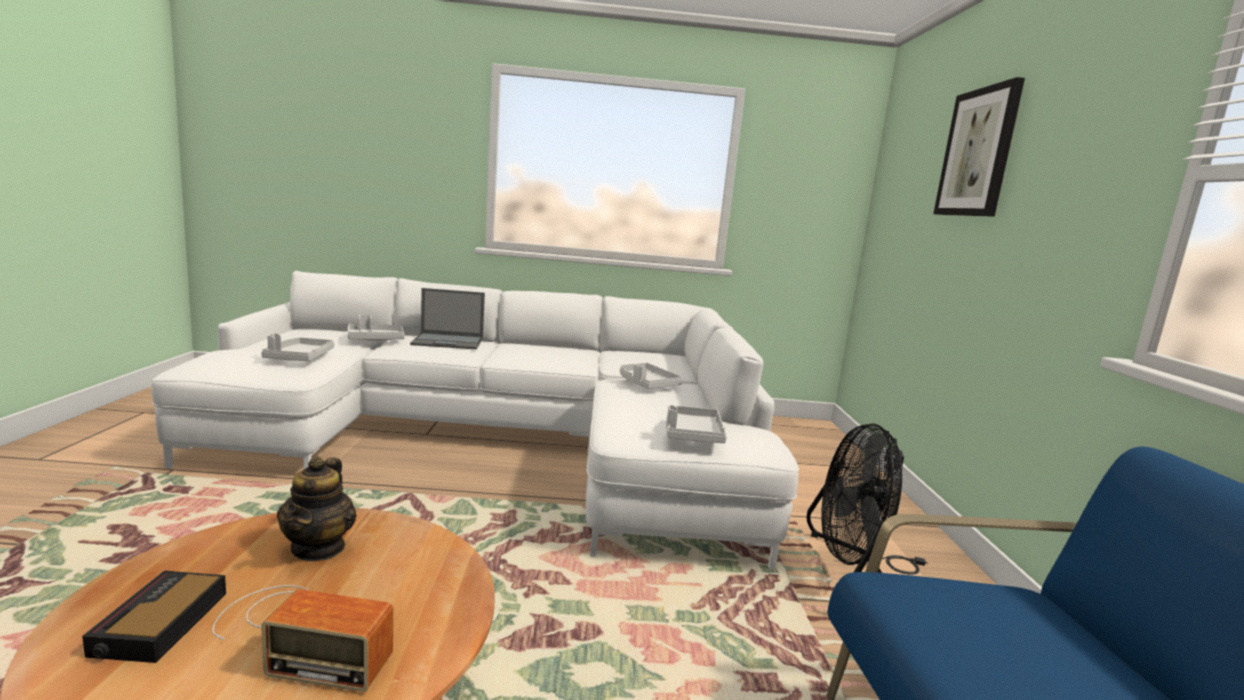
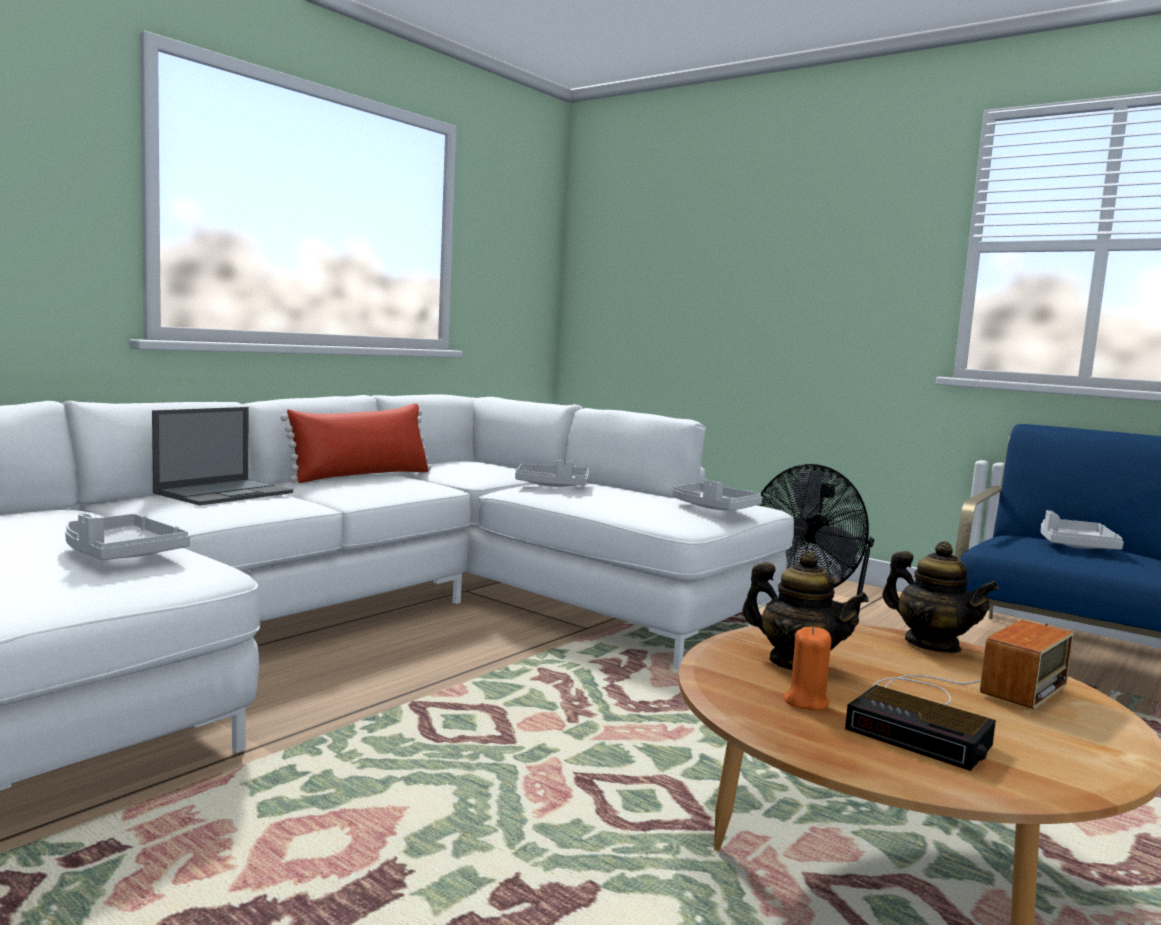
camera: 50 degrees left, 5 degrees down
(223, 565) = (805, 701): none -> orange candle
(375, 339) = (117, 511): grey tray -> grey tray (1074, 546)
(443, 600) = (932, 645): none -> teapot
(562, 349) = (362, 476): none -> red pillow
(978, 153) = (739, 222): picture -> none

